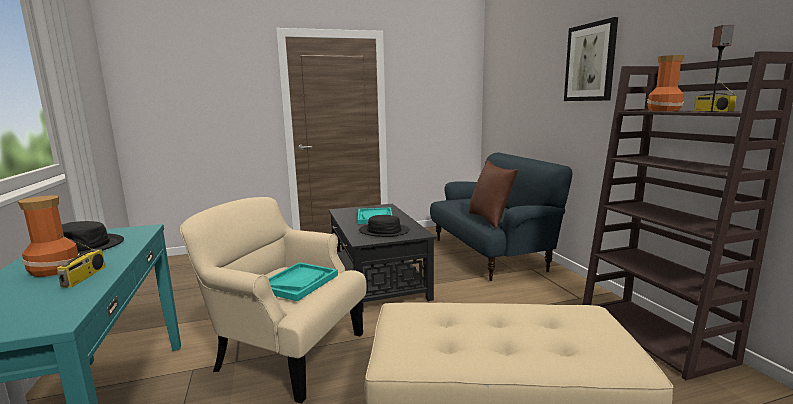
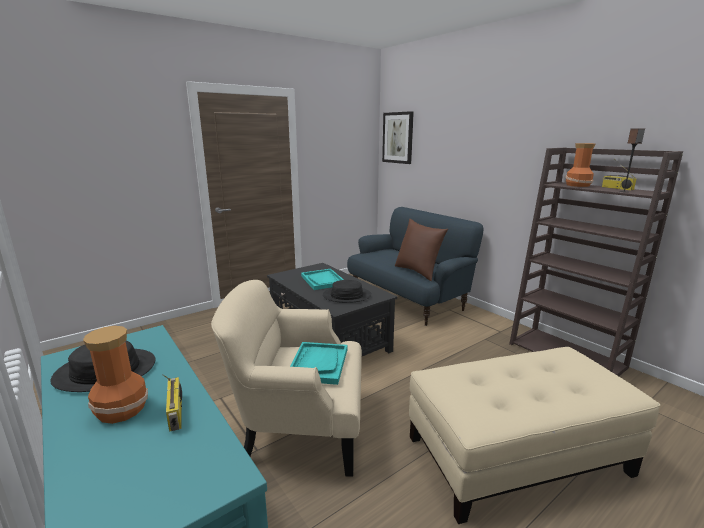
camera: 20 degrees left, 5 degrees up
(590, 62) = (500, 136): picture -> picture (398, 138)

